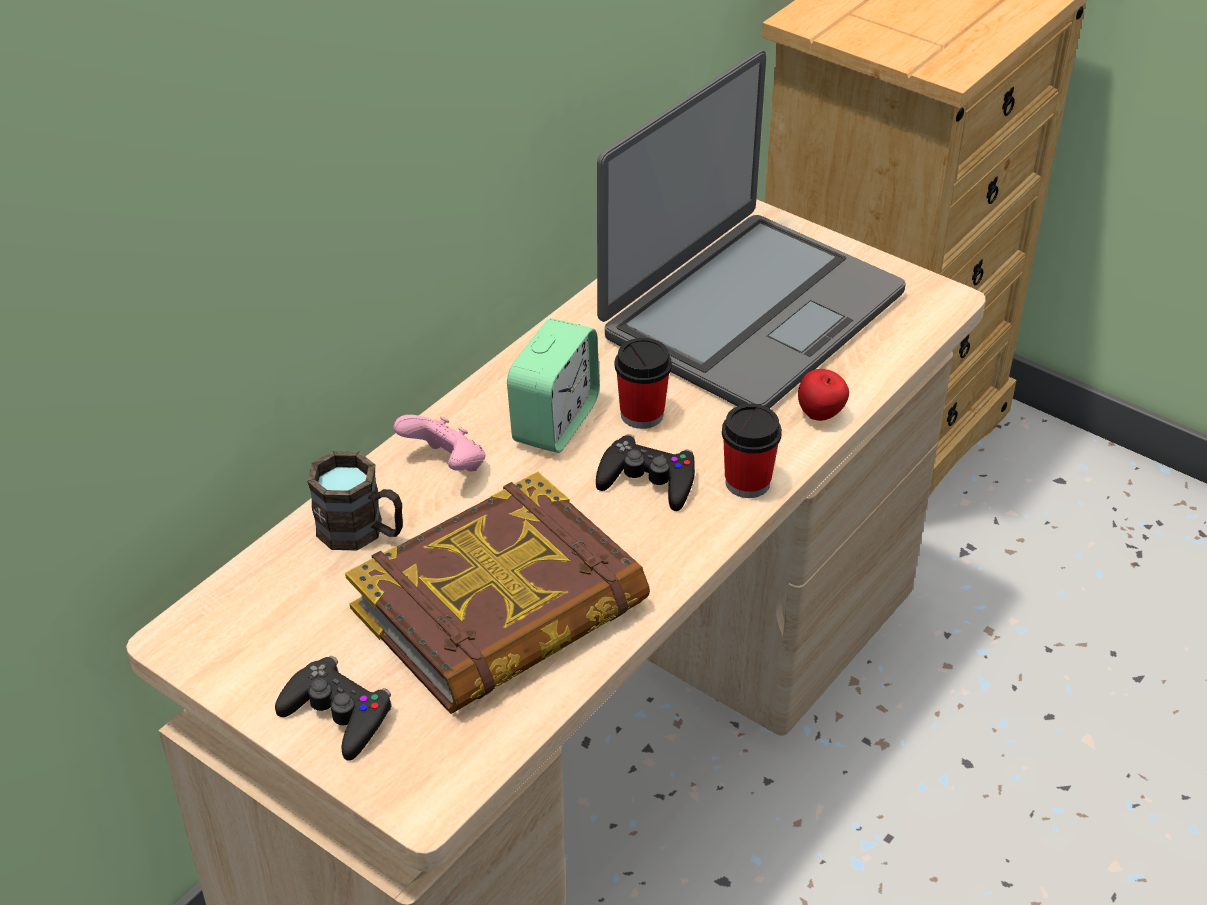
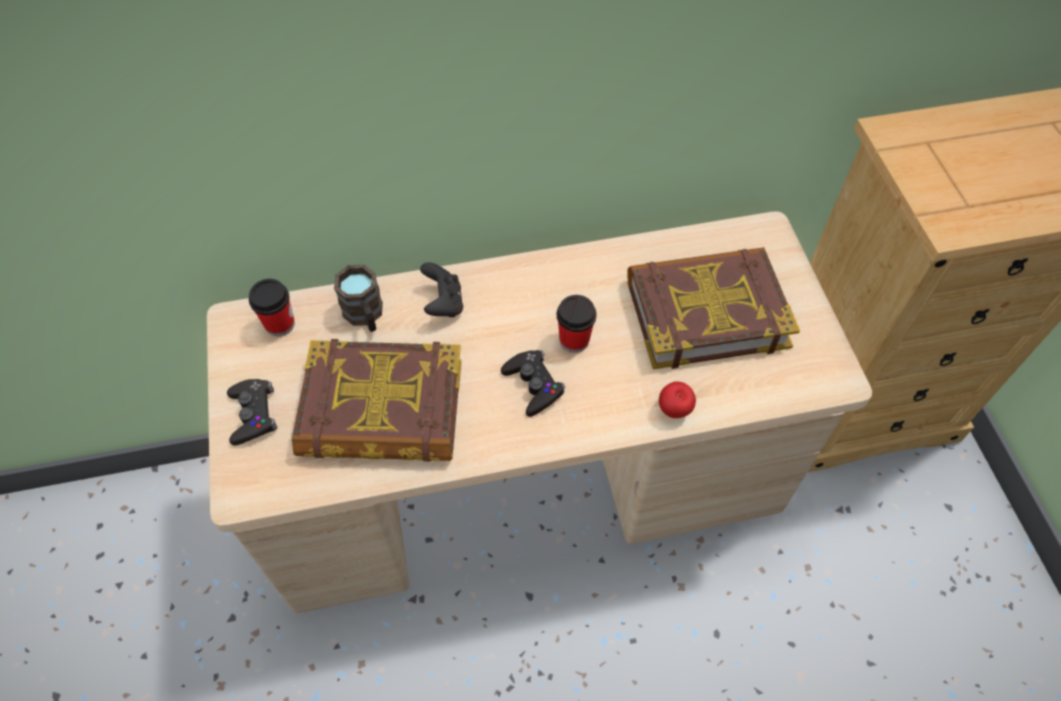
camera: 40 degrees right, 15 degrees up
(446, 465) = (443, 303): pink game controller -> black game controller
(555, 422) = (523, 314): alarm clock -> none
(747, 482) = (585, 425): cup -> cup (280, 324)
(750, 313) = (706, 312): laptop -> book

